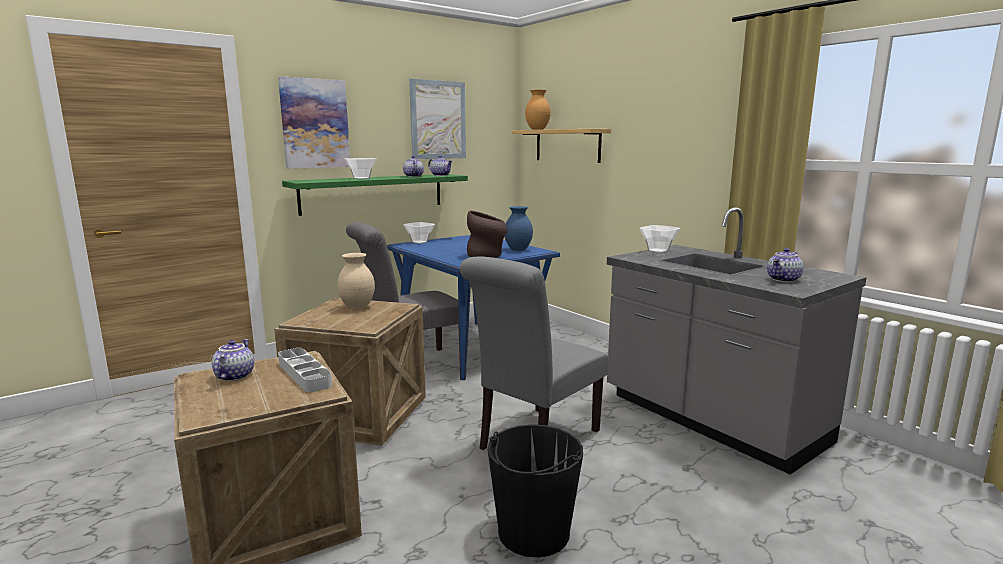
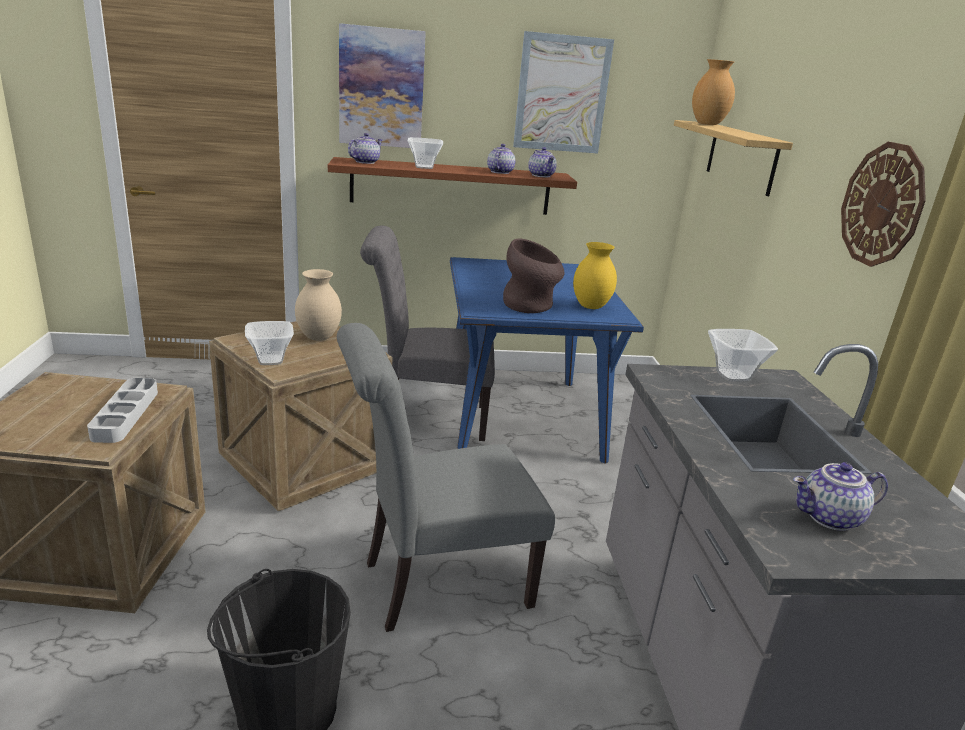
camera: 30 degrees right, 10 degrees up
(234, 376) = (74, 392): teapot -> teapot (365, 162)
(373, 193) = (451, 187): green shelf -> brown shelf
(419, 242) = (493, 262): bowl -> bowl (271, 360)
(518, 249) = (591, 306): blue vase -> yellow vase
(690, 147) = (882, 205): none -> wall clock

